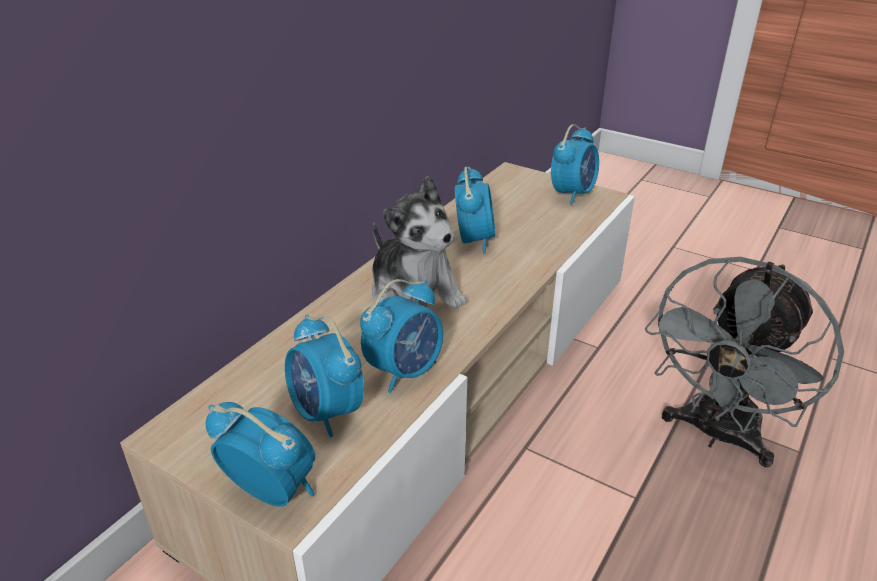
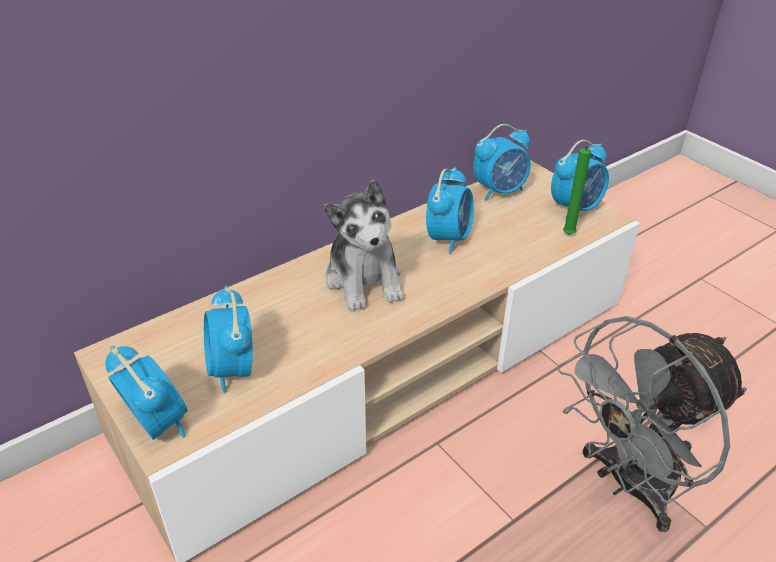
camera: 20 degrees right, 5 degrees up
(405, 371) = (315, 350): alarm clock -> alarm clock (500, 191)
(581, 217) = (568, 236): none -> green candle

